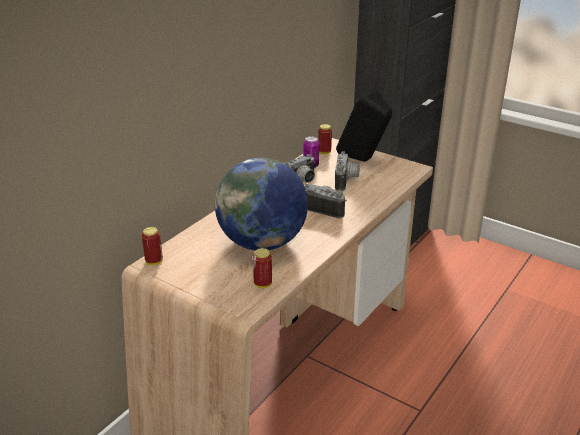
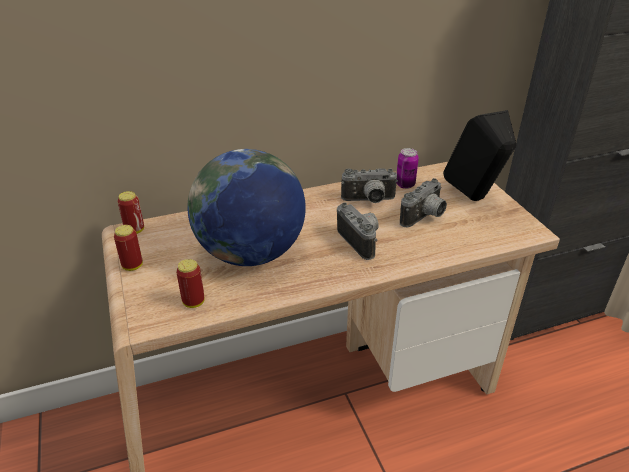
camera: 35 degrees right, 5 degrees up
(324, 152) = (438, 174): can -> can (132, 266)

